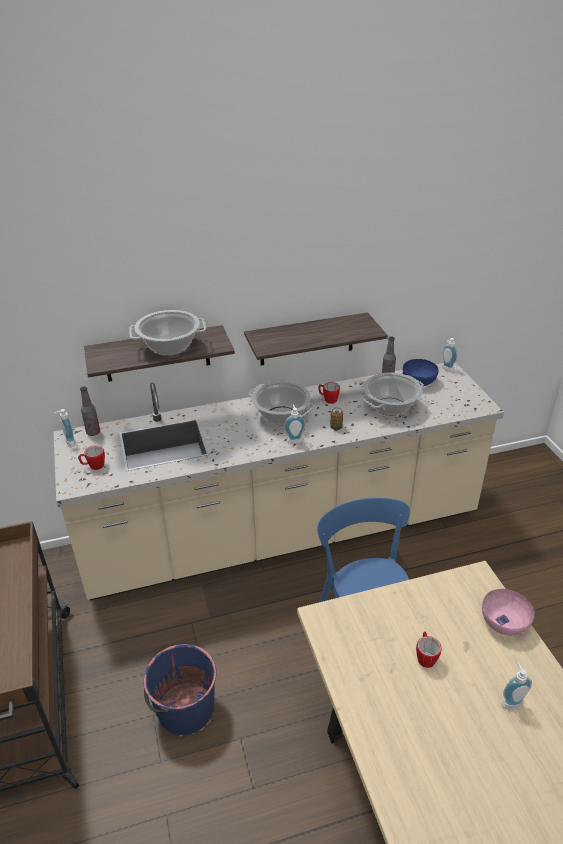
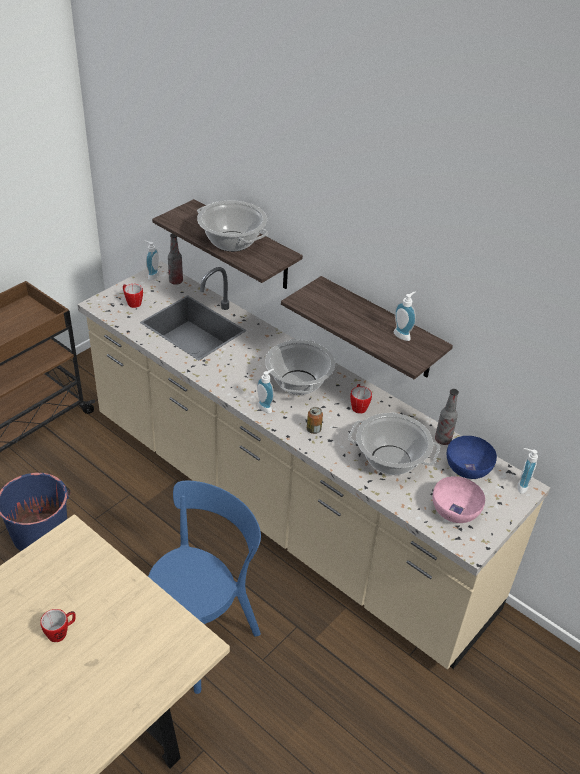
camera: 55 degrees right, 5 degrees up
(503, 622) = (142, 688): pink bowl -> pink bowl (454, 510)
(510, 701) = (36, 722): soap dispenser -> soap dispenser (403, 335)

